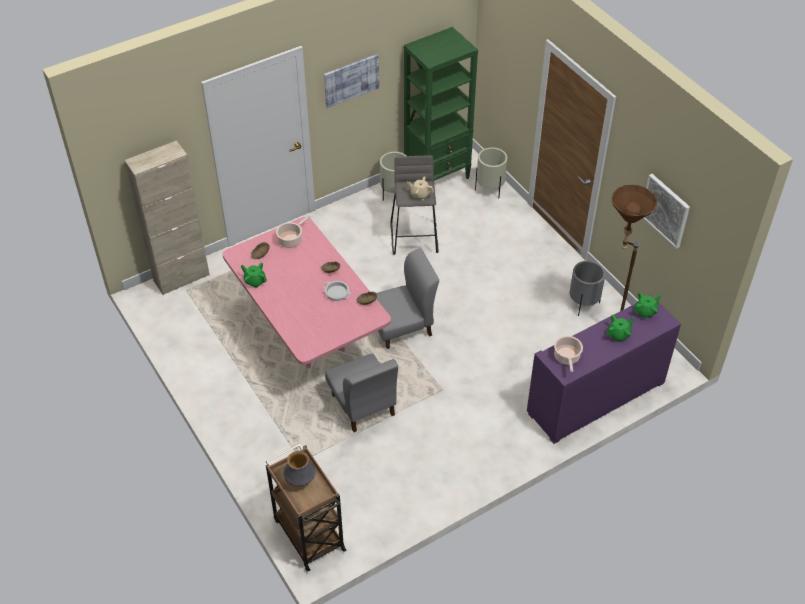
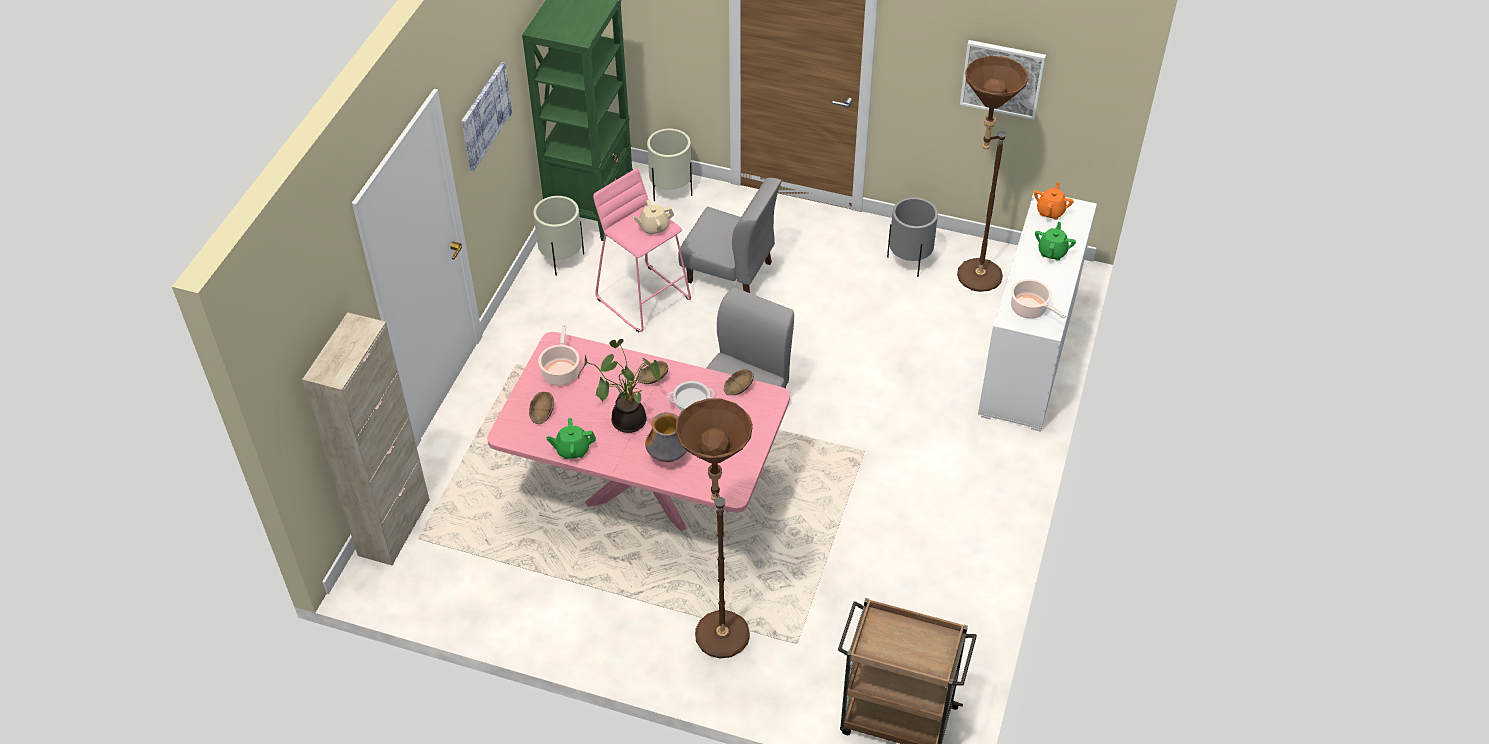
camera: 40 degrees left, 0 degrees up
(275, 425) = (719, 625): none -> brown floor lamp
(296, 282) = (627, 419): none -> potted plant
(300, 480) = (901, 643): vase -> vase (668, 456)
(363, 405) = (796, 530): grey chair -> grey chair (730, 272)
(414, 238) = (644, 298): grey stool -> pink stool
(596, 397) = (1028, 353): purple cabinet -> white cabinet
(645, 312) = (1050, 211): green teapot -> orange teapot

